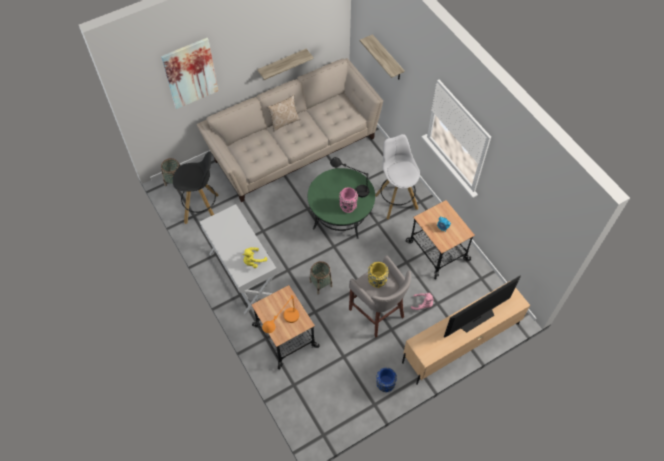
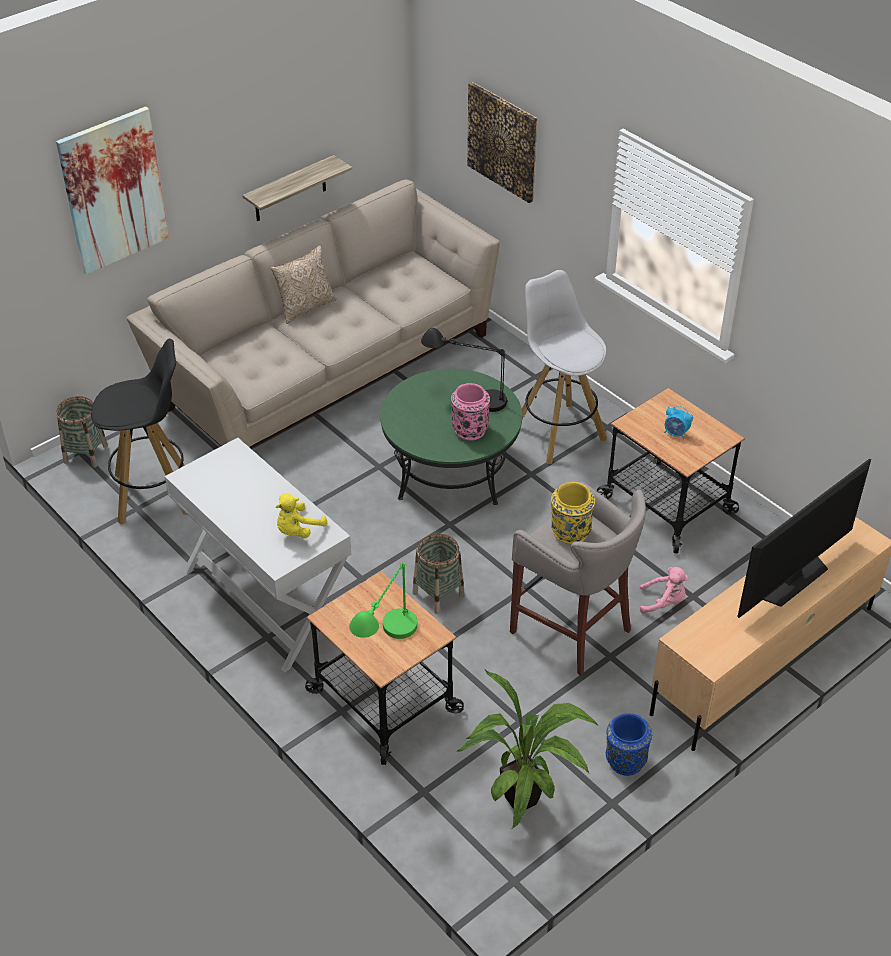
camera: 10 degrees left, 15 degrees down
(283, 326) = (386, 647): orange table lamp -> green table lamp
(335, 399) = (524, 806): none -> potted plant
(387, 58) = (503, 141): shelf -> picture

